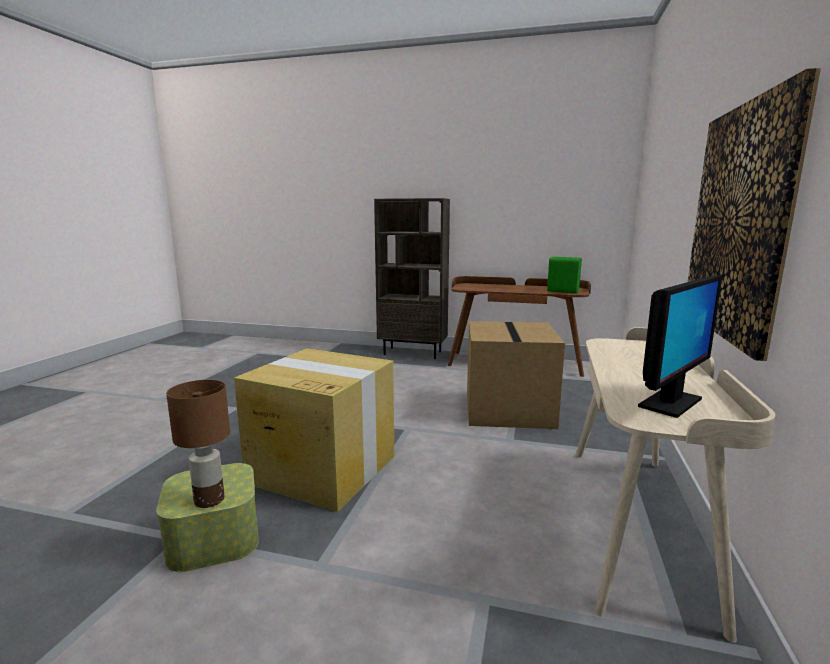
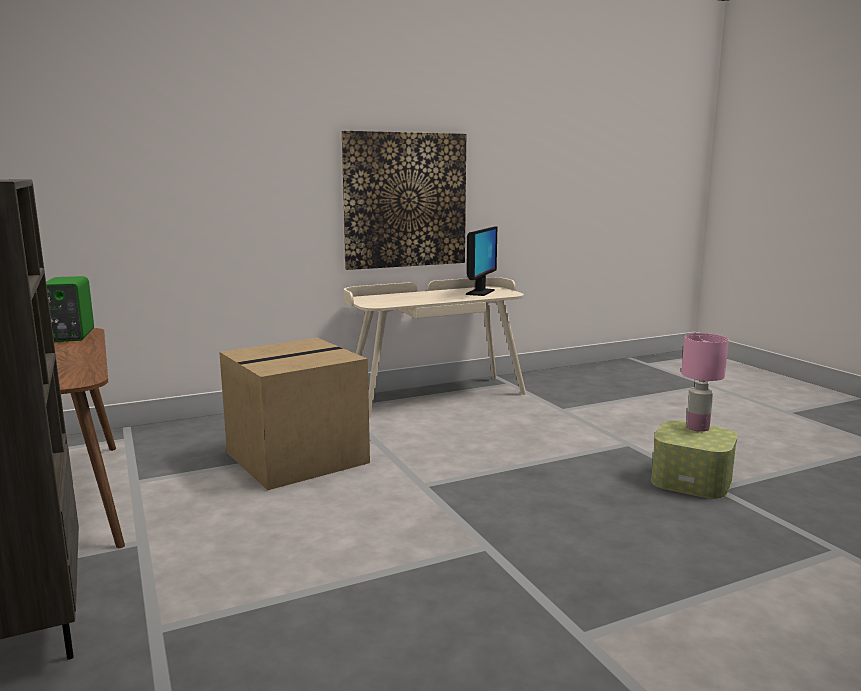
camera: 130 degrees left, 0 degrees up
(209, 500) = (697, 428): brown table lamp -> pink table lamp
(321, 469) = (563, 488): cardboard box -> none
(670, 403) = (480, 292): monitor -> monitor turned 105 degrees clockwise

